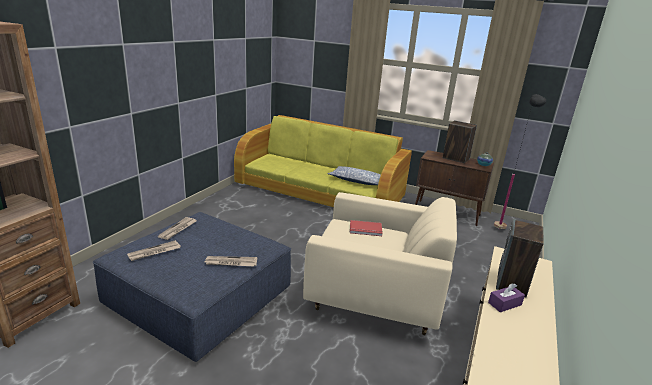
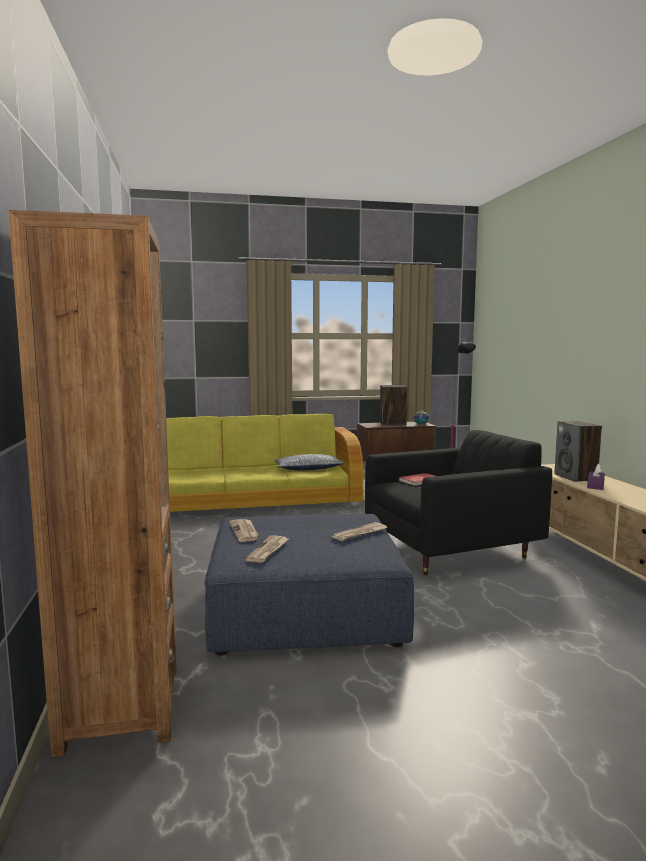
camera: 35 degrees left, 15 degrees down
(375, 297) = (451, 551): beige armchair -> black armchair

